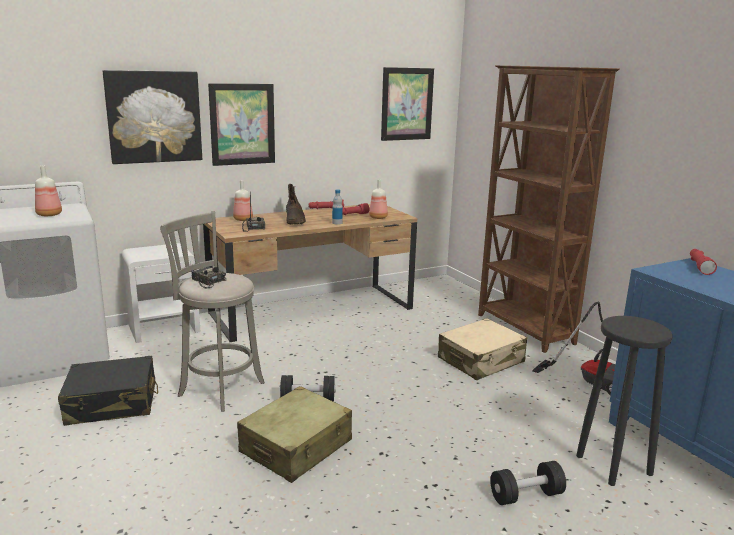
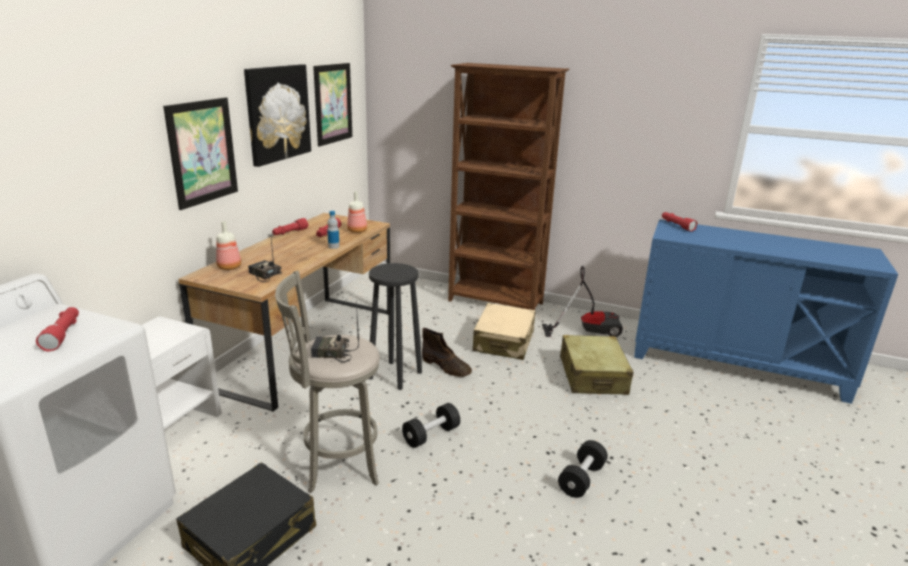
camera: 40 degrees left, 5 degrees up
(50, 214) = (63, 334): bottle -> red flashlight
(154, 117) = (109, 160): picture -> picture (277, 113)
(295, 220) = (287, 254): brown boot -> brown boot (446, 367)
(296, 447) = (485, 482): beige suitcase -> beige suitcase (593, 376)
(526, 496) = (664, 434): black dumbbell -> black dumbbell (581, 479)
(613, 465) = (673, 387): black stool -> black stool (394, 375)

